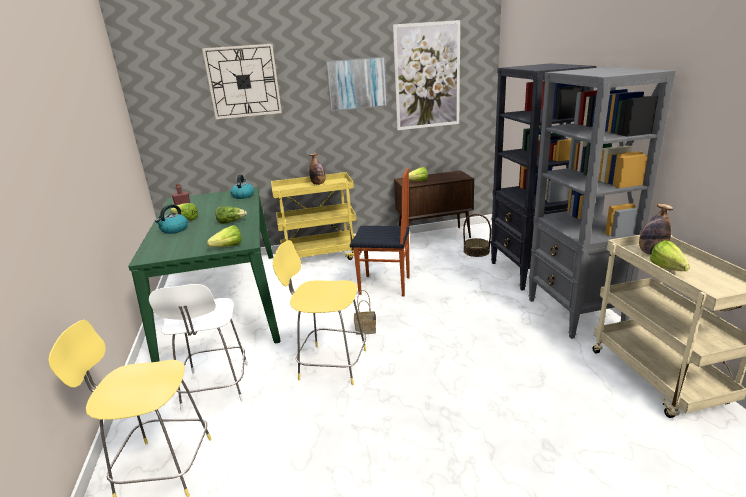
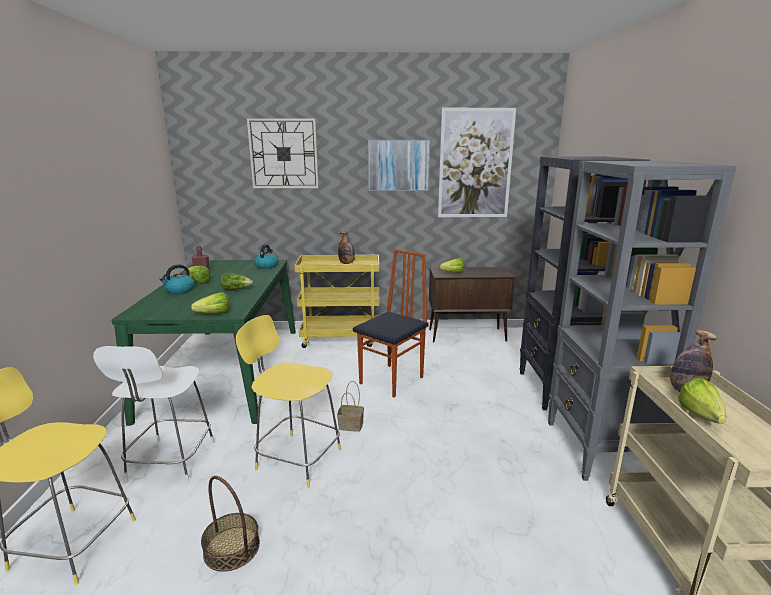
camera: 10 degrees right, 5 degrees down
(385, 286) = (392, 380): chair -> chair turned 75 degrees counterclockwise
(476, 251) = (507, 357): basket -> basket (232, 548)

